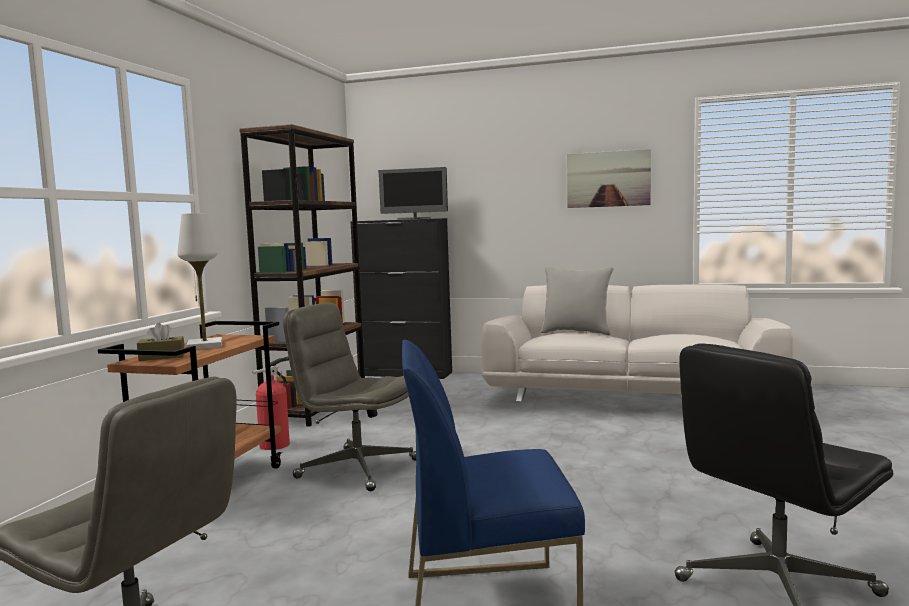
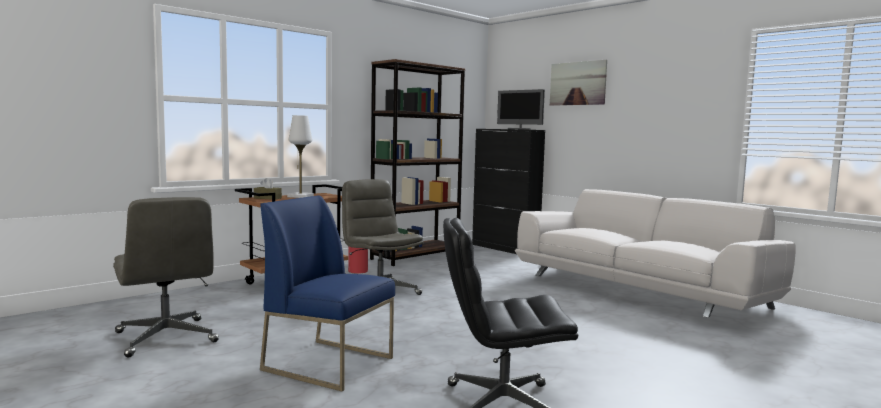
camera: 30 degrees right, 0 degrees up
(576, 332) = (597, 229): grey pillow -> none
(608, 179) = (669, 102): picture -> picture (577, 83)

